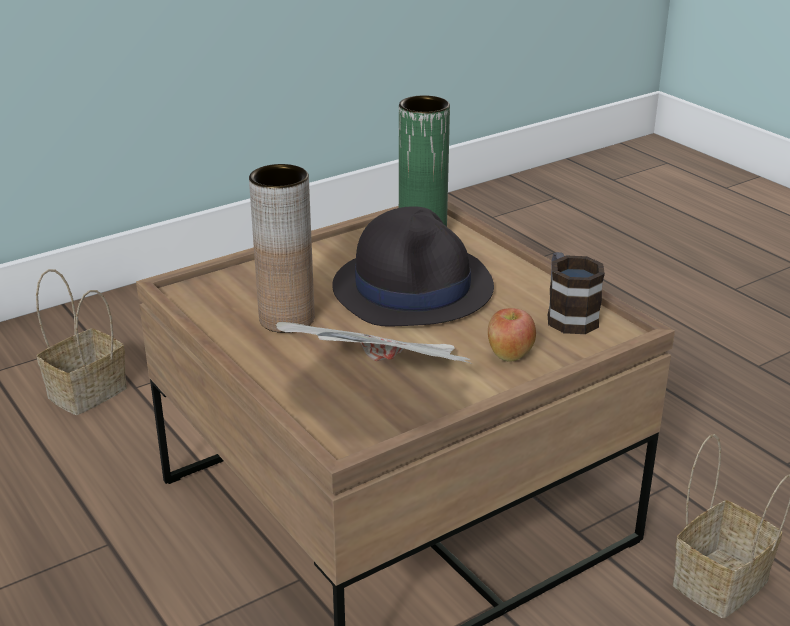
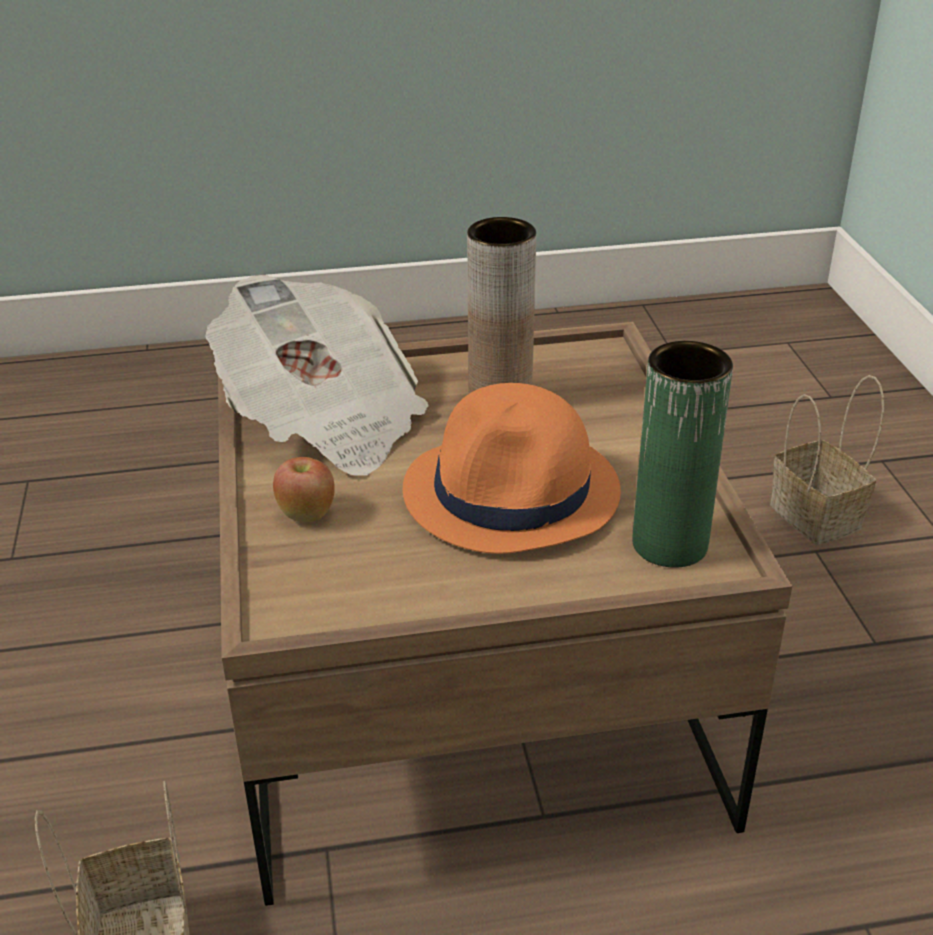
camera: 115 degrees right, 5 degrees up
(413, 287) = (513, 492): black hat -> orange hat
(567, 315) = (352, 592): mug -> none

